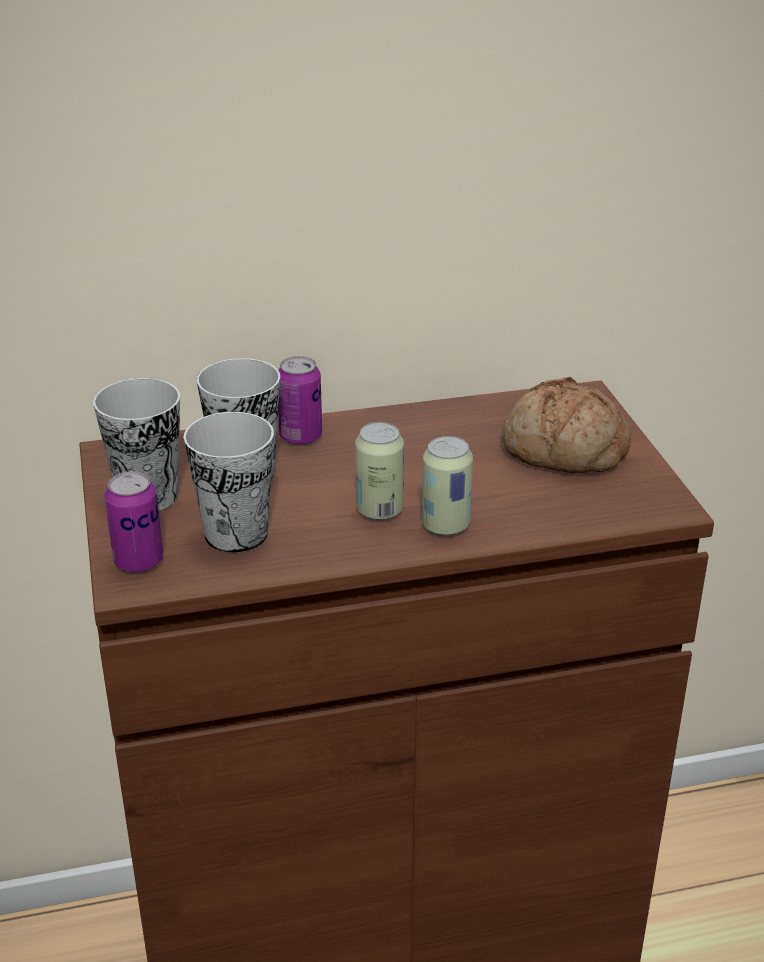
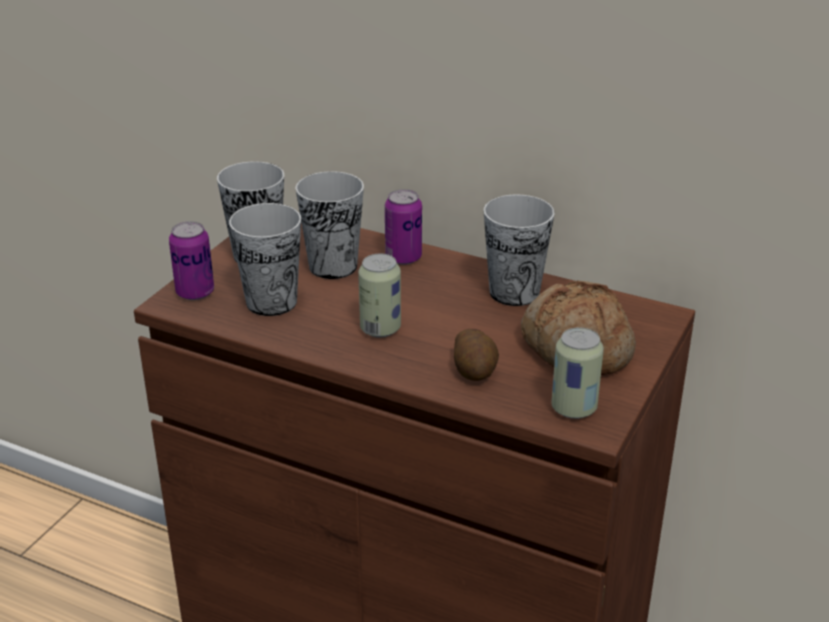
camera: 40 degrees right, 0 degrees up
(445, 426) = (514, 292): none -> cup
(445, 525) = (408, 359): can -> can (574, 408)
(514, 507) = (475, 370): none -> potato

